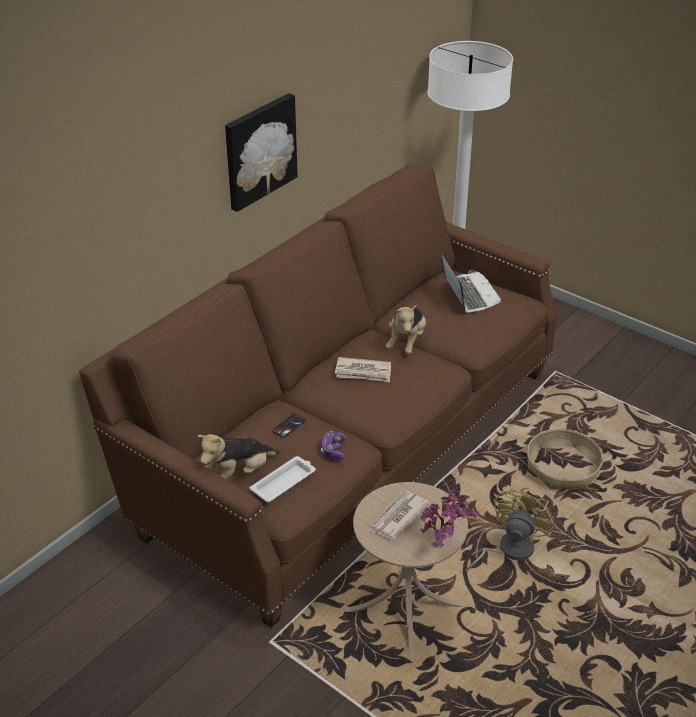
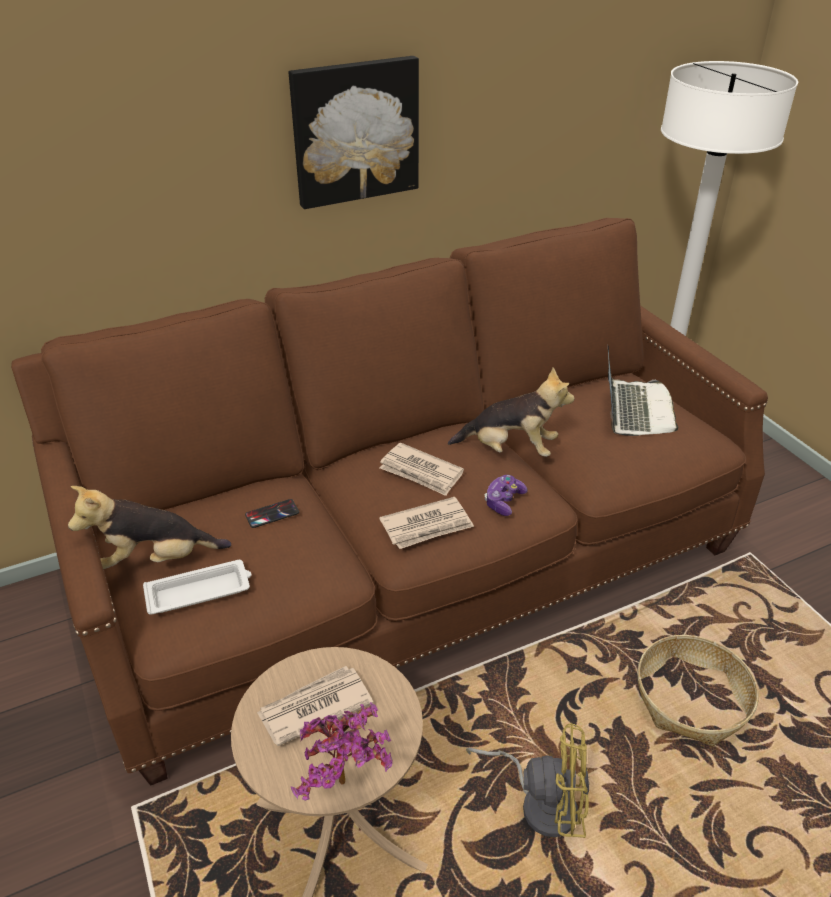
camera: 25 degrees right, 0 degrees up
(333, 450) = (300, 568): game controller -> game controller (504, 501)
(391, 403) = (427, 526): none -> newspaper
(407, 342) = (510, 449): plush toy -> plush toy turned 120 degrees counterclockwise
(508, 550) = (541, 802): yellow fan -> yellow fan turned 45 degrees clockwise

